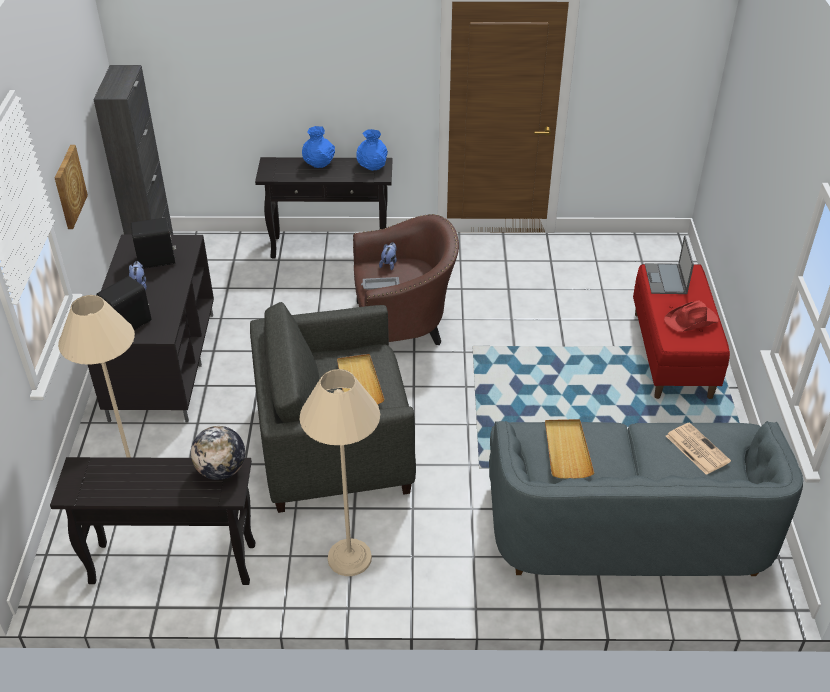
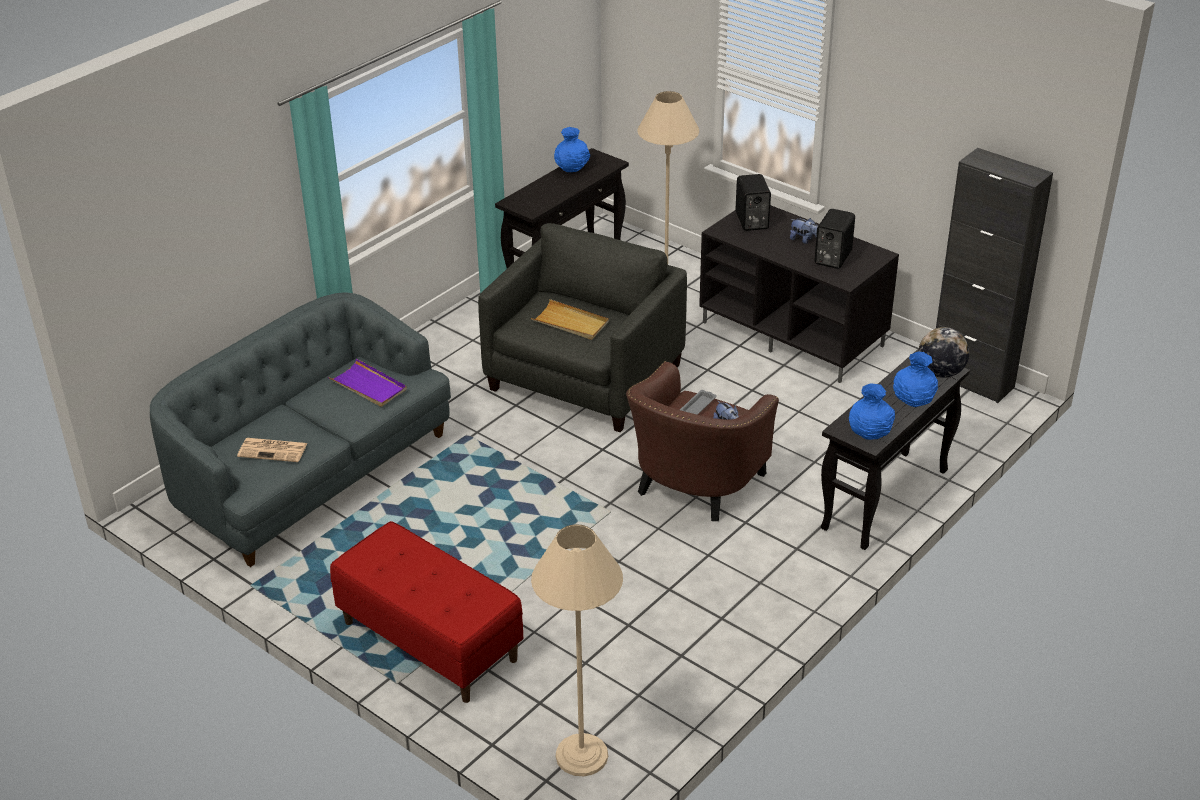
camera: 130 degrees right, 5 degrees down
(68, 186) = (880, 148): picture -> none
(112, 493) = (572, 168): none -> blue vase
(221, 470) = (536, 206): globe -> globe (940, 373)
(349, 557) = (472, 338): beige floor lamp -> beige floor lamp (582, 755)
(567, 450) = (368, 386): beige tray -> purple tray
(666, 279) = (472, 596): laptop -> none
(691, 320) = (397, 569): red hat -> none

